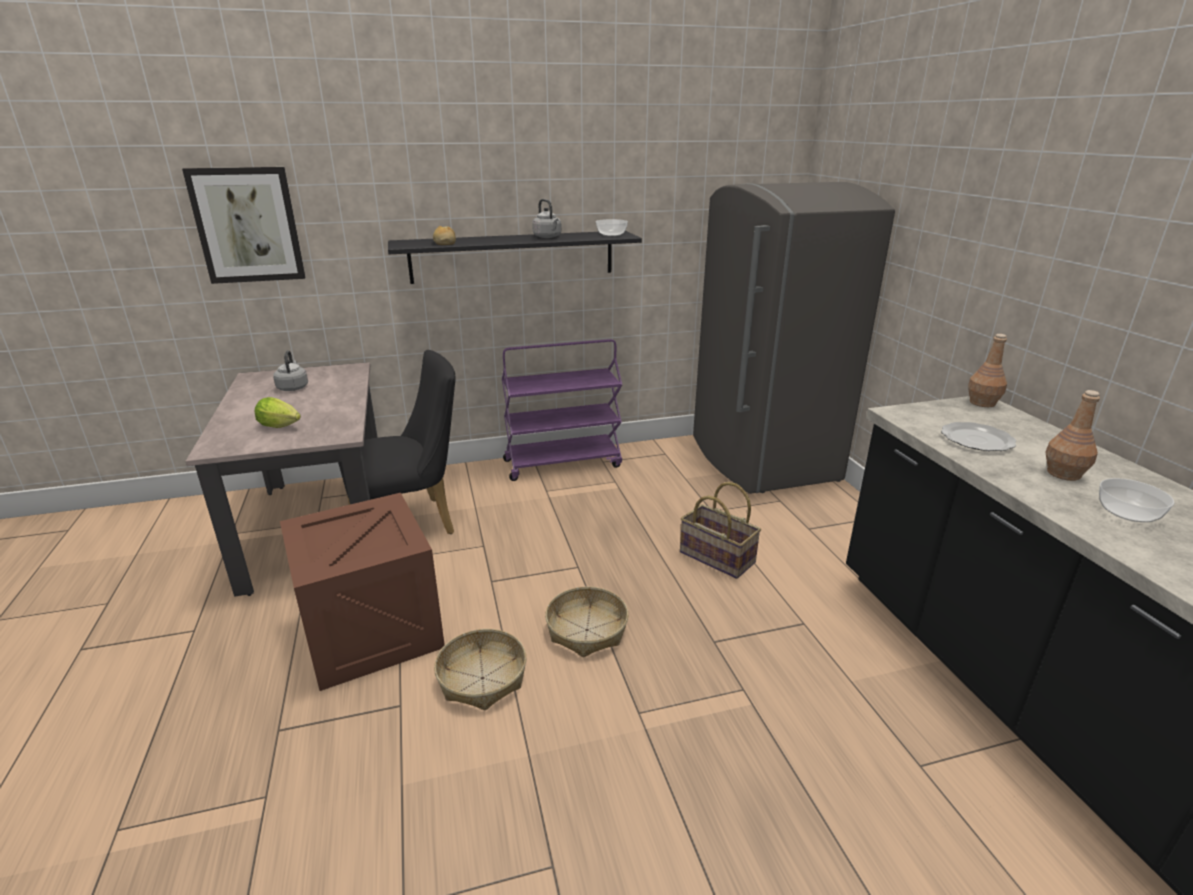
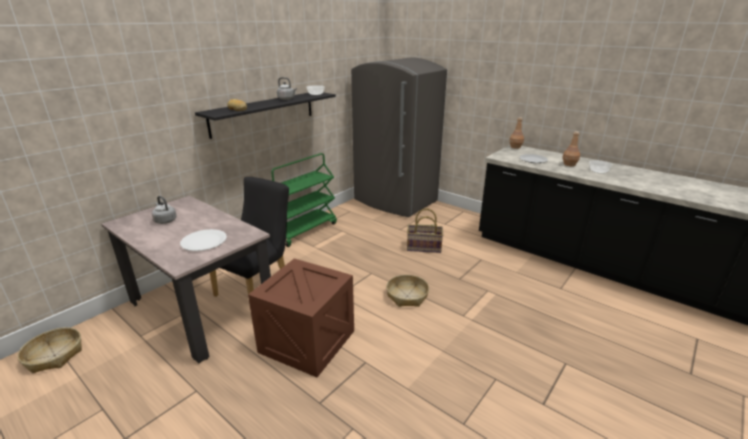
camera: 35 degrees left, 0 degrees up
(247, 225) = (101, 113): picture -> none
(282, 426) = (204, 241): lettuce -> white plate
(482, 678) = (387, 334): basket -> basket (54, 355)
(563, 463) = (304, 230): purple cart -> green cart

